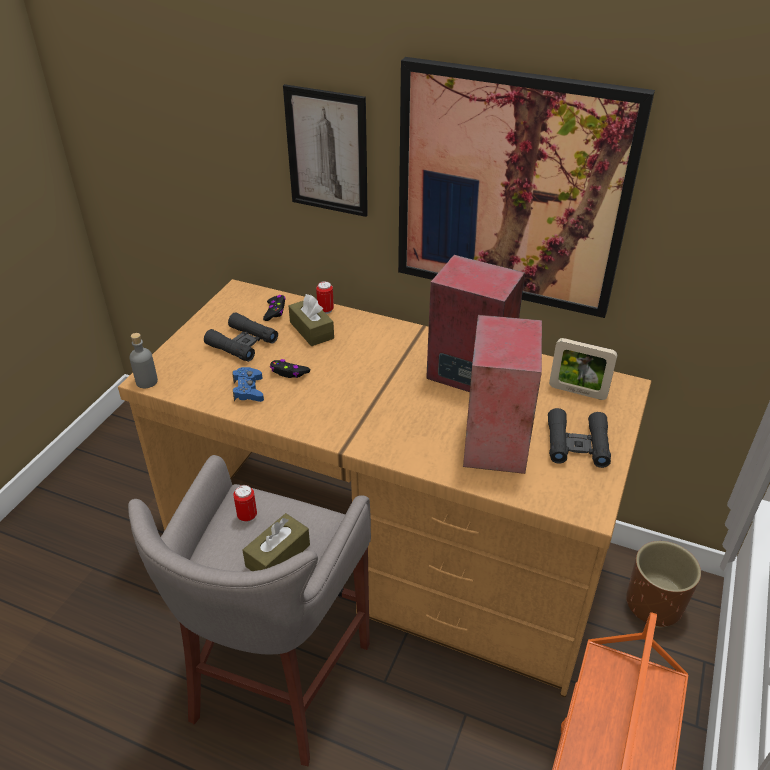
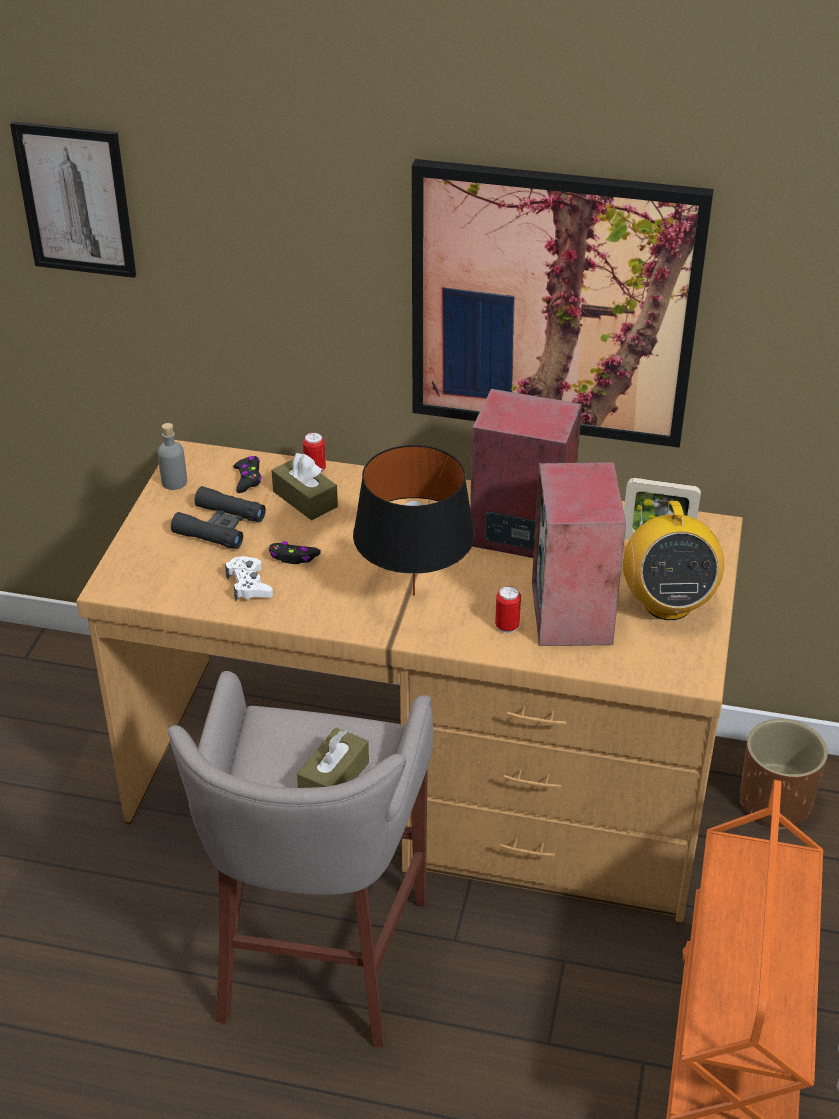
camera: 10 degrees left, 0 degrees up
(147, 381) = (113, 589): grey bottle -> grey bottle (174, 482)
(247, 516) = (281, 740): can -> can (507, 626)
(248, 390) = (249, 585): blue game controller -> white game controller
(327, 152) = (312, 270): picture -> picture (75, 200)
(373, 412) = (414, 594): none -> black table lamp
(577, 444) = (667, 604): black binoculars -> radio

